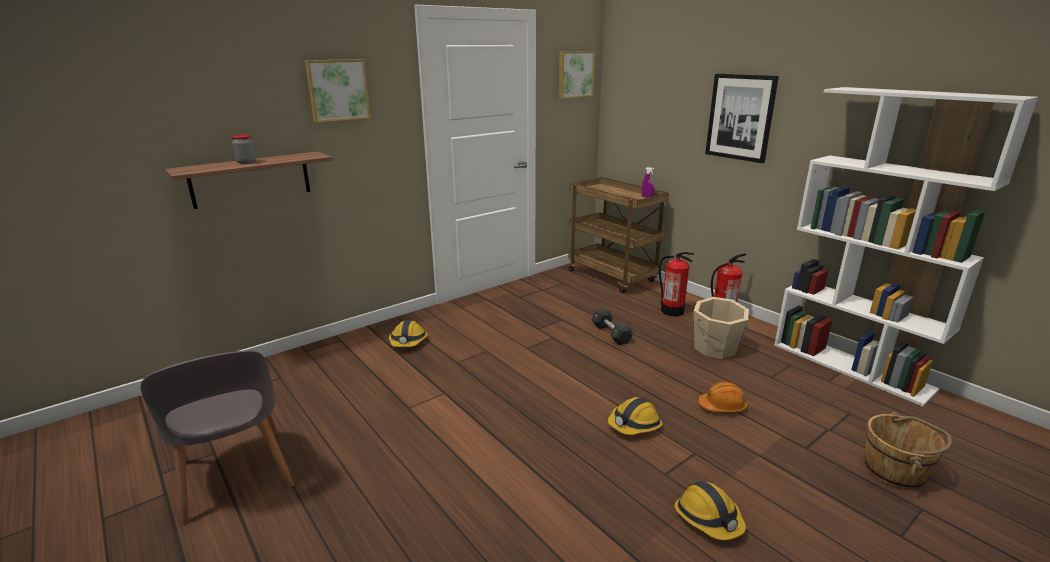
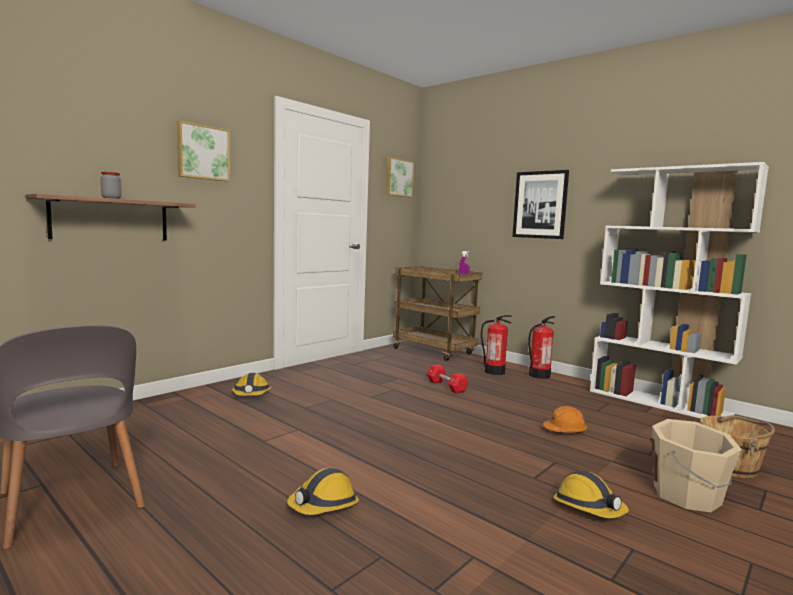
camera: 10 degrees left, 15 degrees down
(611, 334) = (446, 386): black dumbbell -> red dumbbell
(634, 425) = (492, 445): hard hat -> hard hat (324, 505)
(715, 348) = (542, 394): beige bucket -> beige bucket (688, 495)

